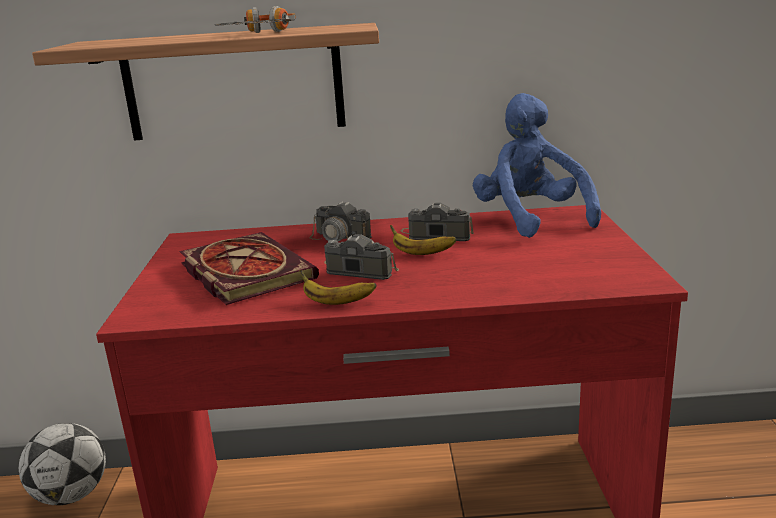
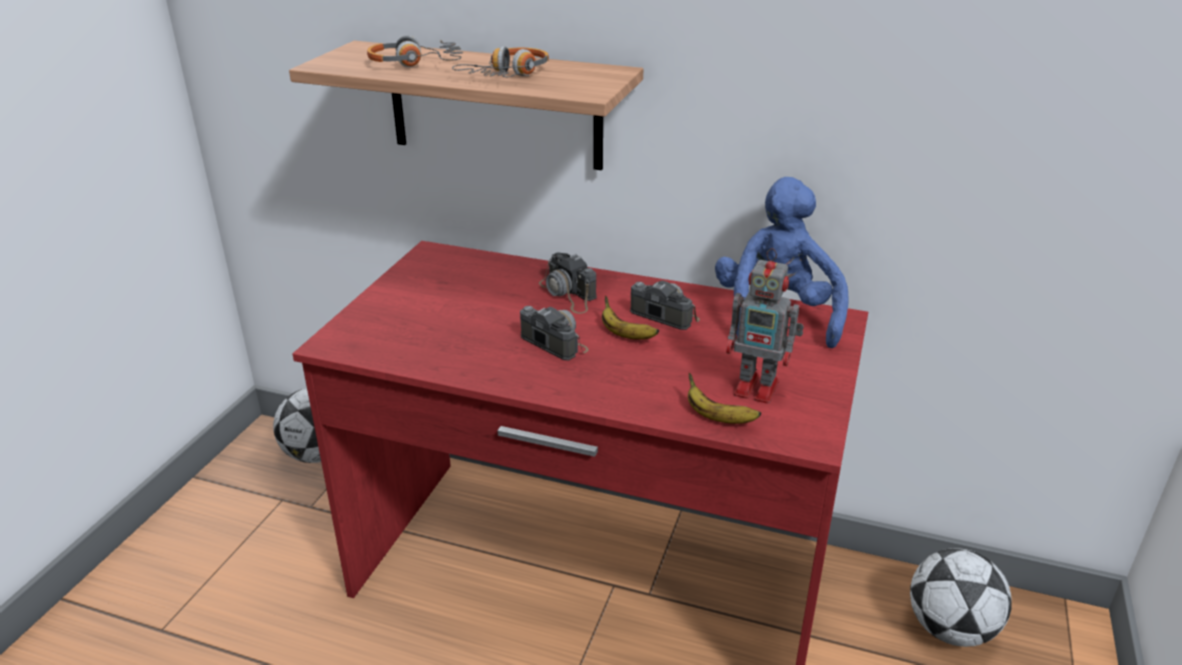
camera: 20 degrees right, 10 degrees up
(163, 38) = (416, 63): none -> headphones
(242, 272) = (450, 312): book -> none
(336, 302) = (502, 377): banana -> banana (717, 417)
(569, 261) = (759, 388): none -> toy robot
(713, 466) = (950, 629): none -> football

